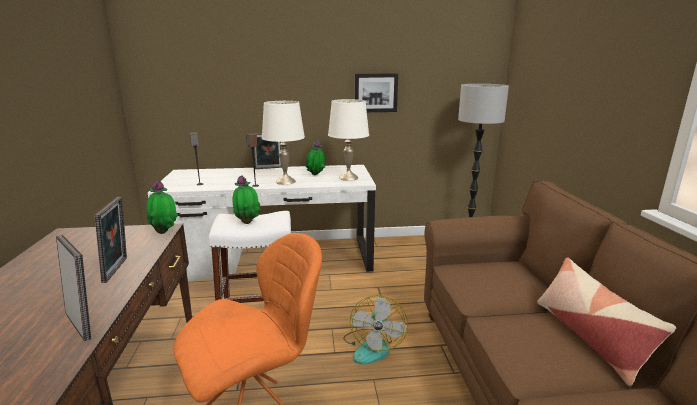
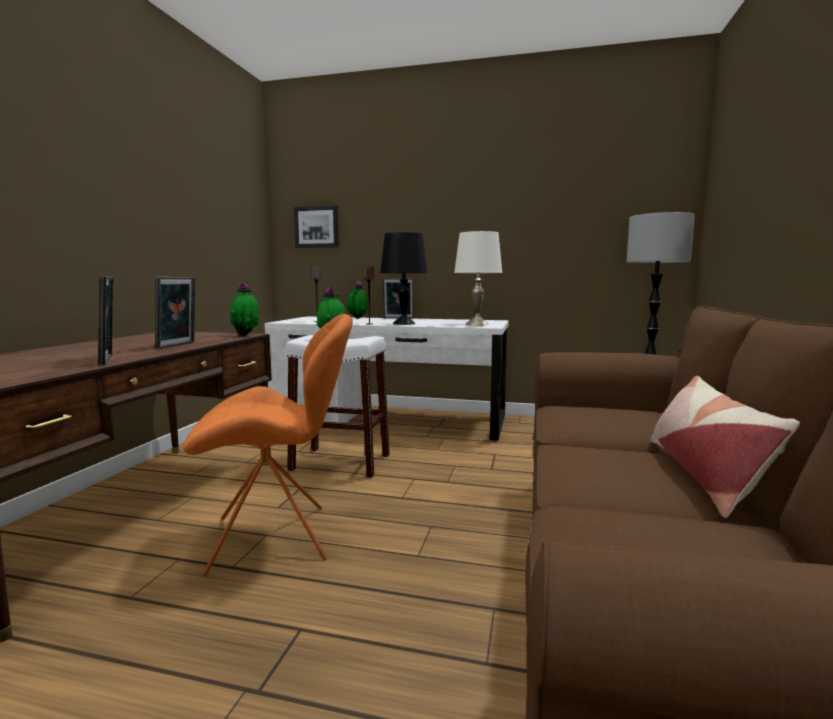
camera: 20 degrees right, 10 degrees down
(285, 181) = (404, 323): white table lamp -> black table lamp
(316, 175) = (442, 322): potted plant -> potted plant (357, 318)
(372, 346) = (451, 500): fan -> none
(375, 93) = (525, 235): picture -> picture (316, 227)

